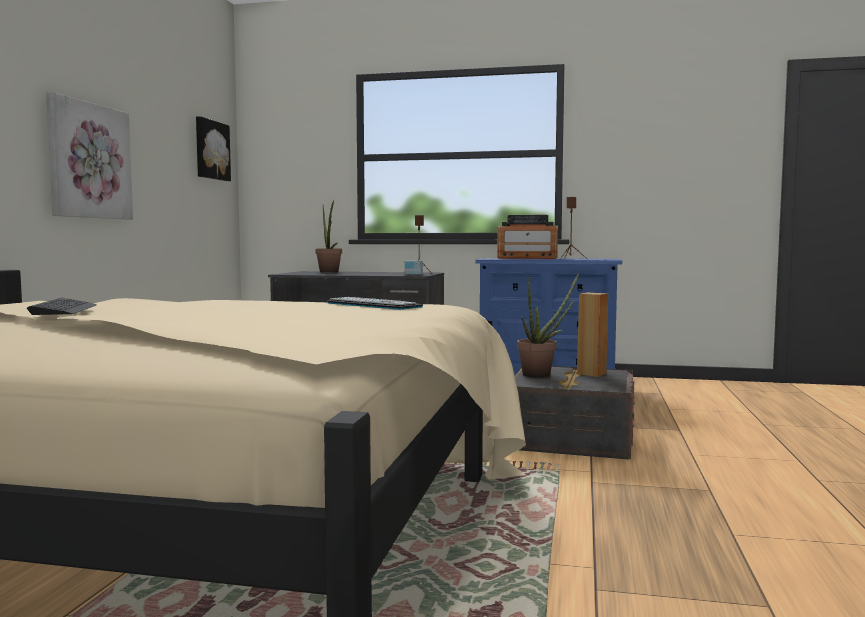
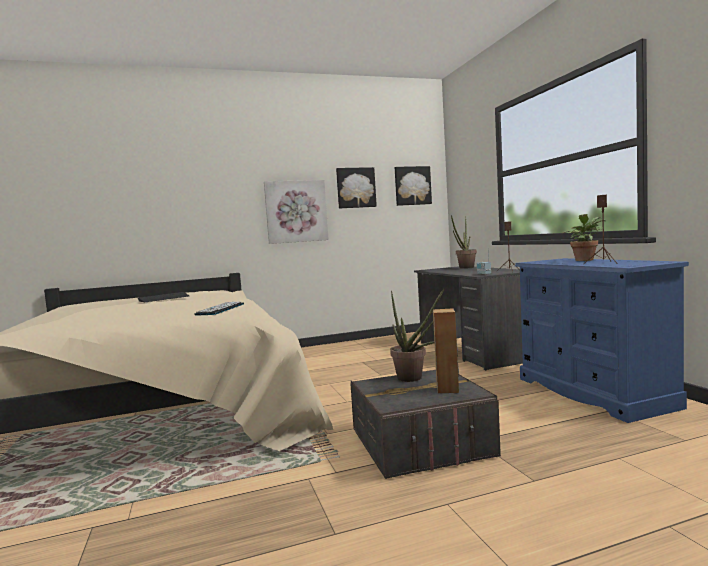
camera: 60 degrees right, 0 degrees up
(158, 137) = (355, 188): none -> picture
(527, 258) = (584, 260): radio -> potted plant

